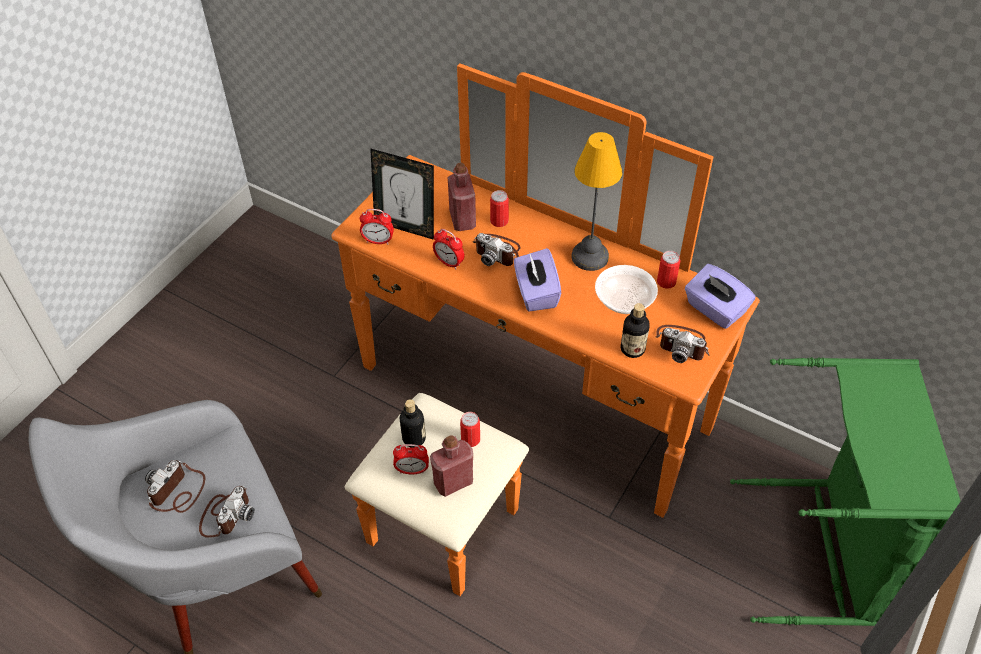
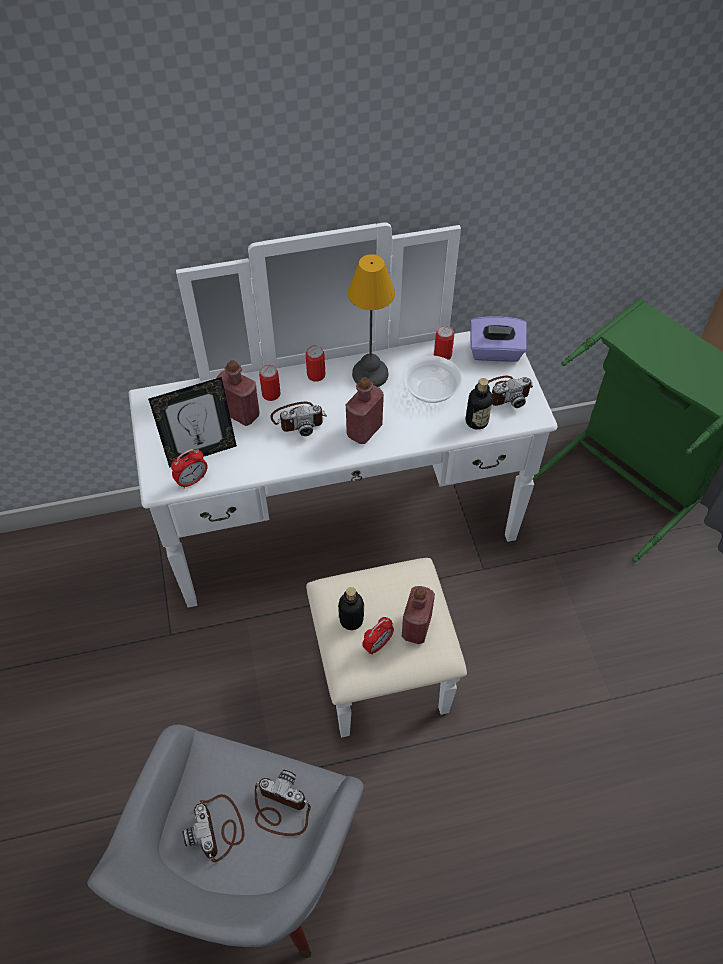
camera: 45 degrees left, 5 degrees up
(226, 514) = (280, 808): camera -> camera turned 45 degrees counterclockwise
(449, 262) = (271, 455): alarm clock -> none
(470, 439) = (392, 585): can -> can (316, 375)
(515, 426) = (353, 557): orange dresser -> white dresser
(536, 293) = (364, 430): purple tissue box -> red bottle

